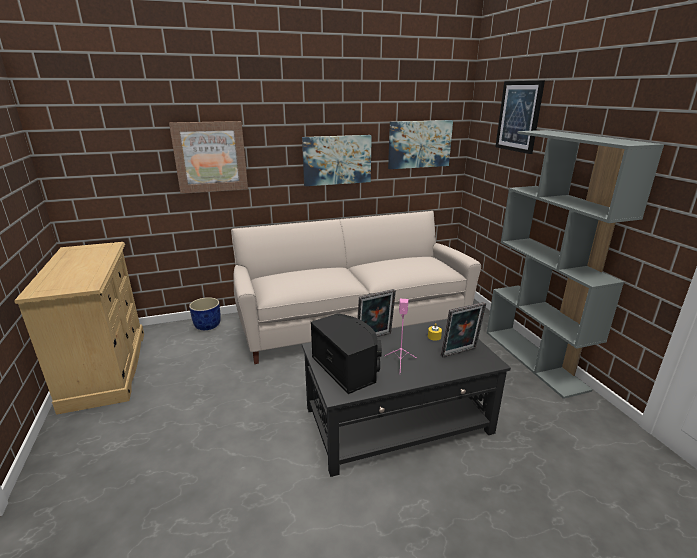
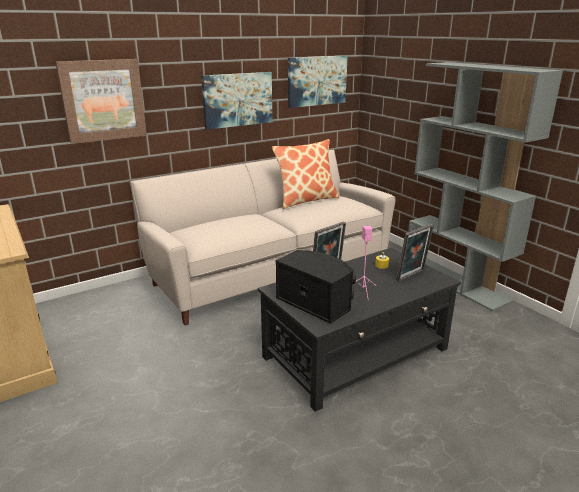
camera: 15 degrees left, 0 degrees up
(208, 325) = (109, 294): blue planter -> none
(393, 258) = (306, 200): none -> pillow
(519, 116) = (418, 50): picture -> none

